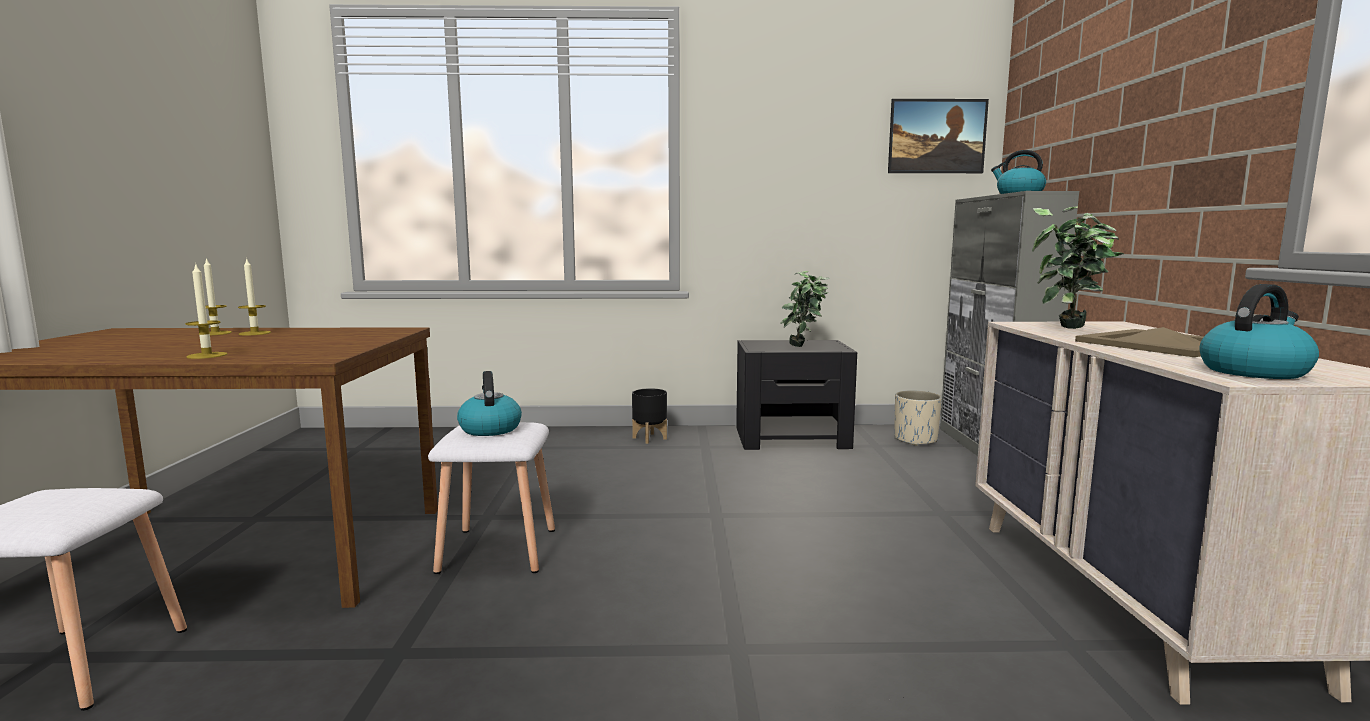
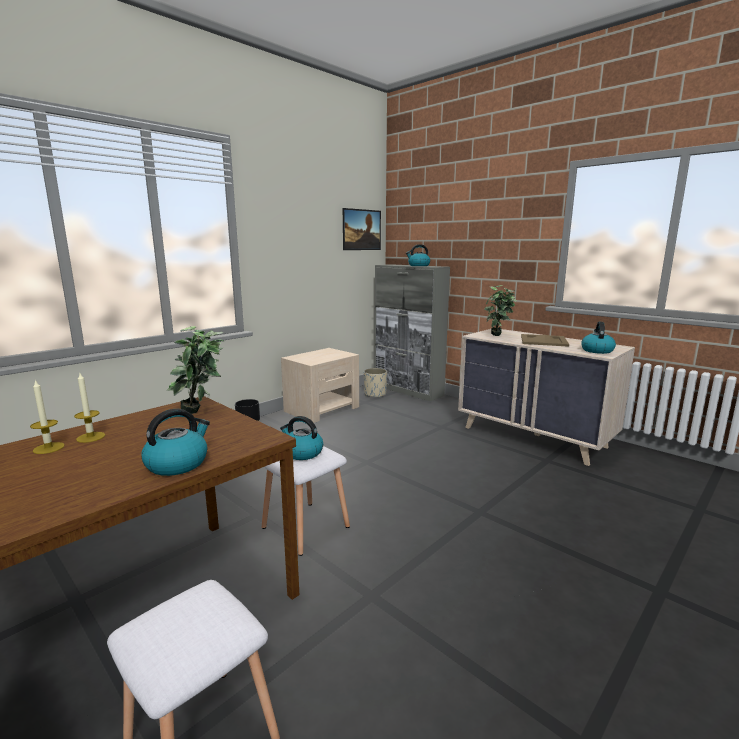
camera: 45 degrees left, 5 degrees up
(207, 355) = (178, 463): candle -> kettle
(792, 437) = (322, 409): black nightstand -> beige nightstand
(804, 347) = (328, 356): potted plant -> potted plant (201, 412)

